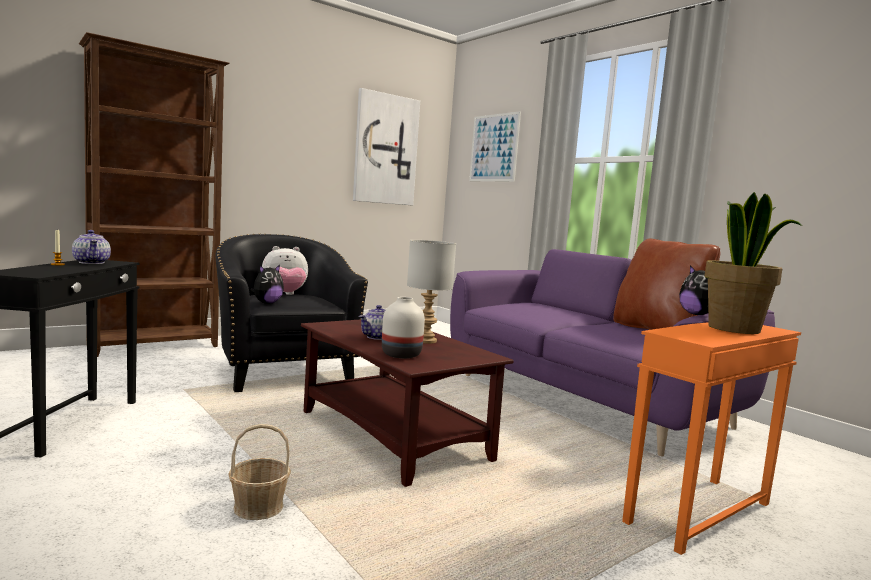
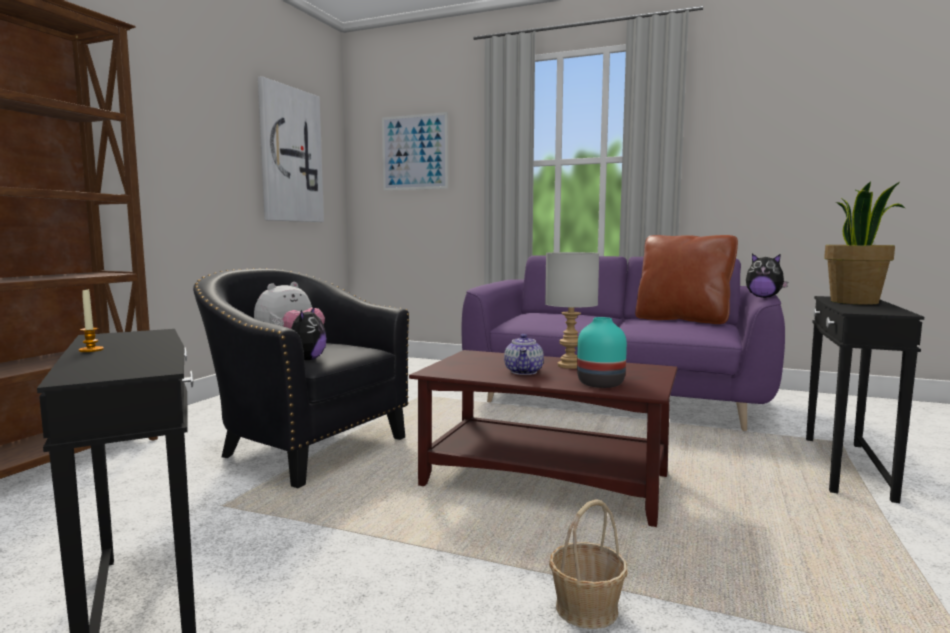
camera: 30 degrees left, 0 degrees up
(92, 262) = (121, 339): teapot -> none
(402, 354) = (600, 383): white vase -> turquoise vase
(697, 512) = (845, 467): orange side table -> black side table

